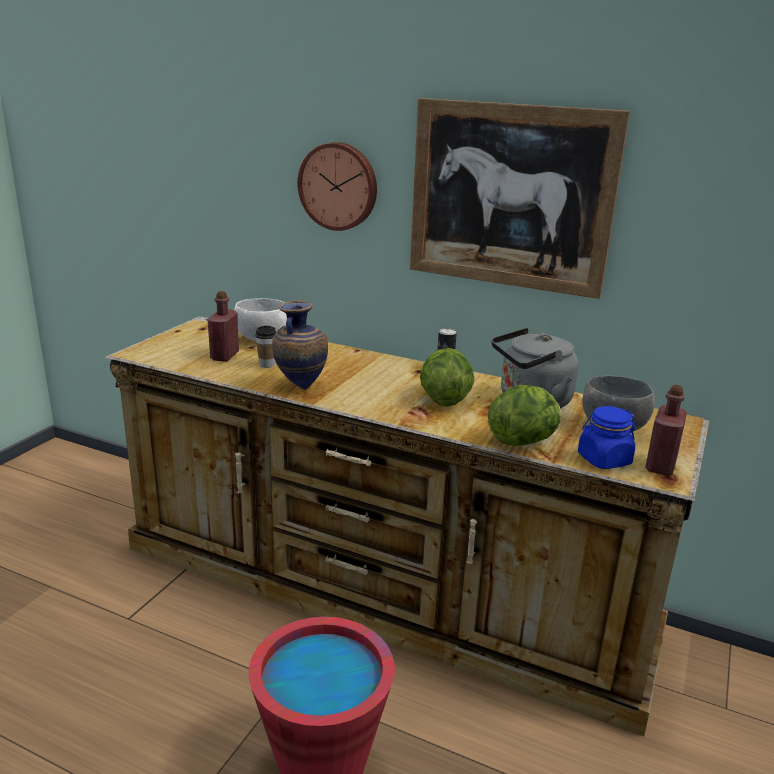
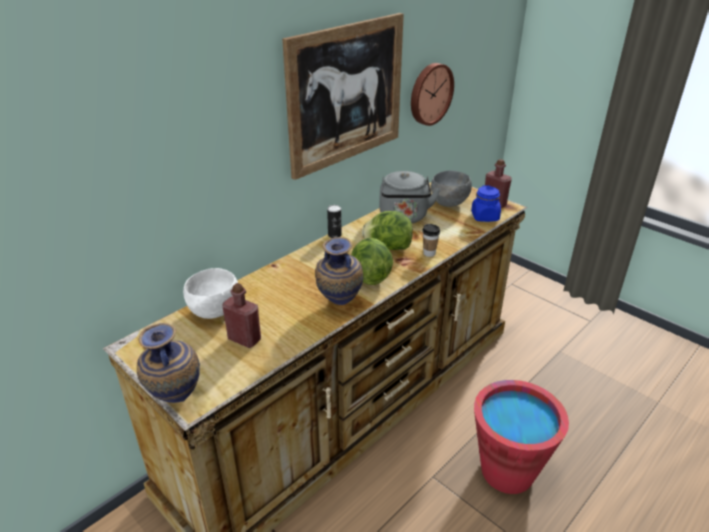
camera: 70 degrees left, 10 degrees up
(136, 346) = (175, 400): none -> vase
(267, 365) = (281, 316): cup -> cup (429, 253)
(339, 186) = (225, 140): wall clock -> wall clock (429, 94)
(524, 441) = (457, 234): lettuce -> lettuce (370, 276)

